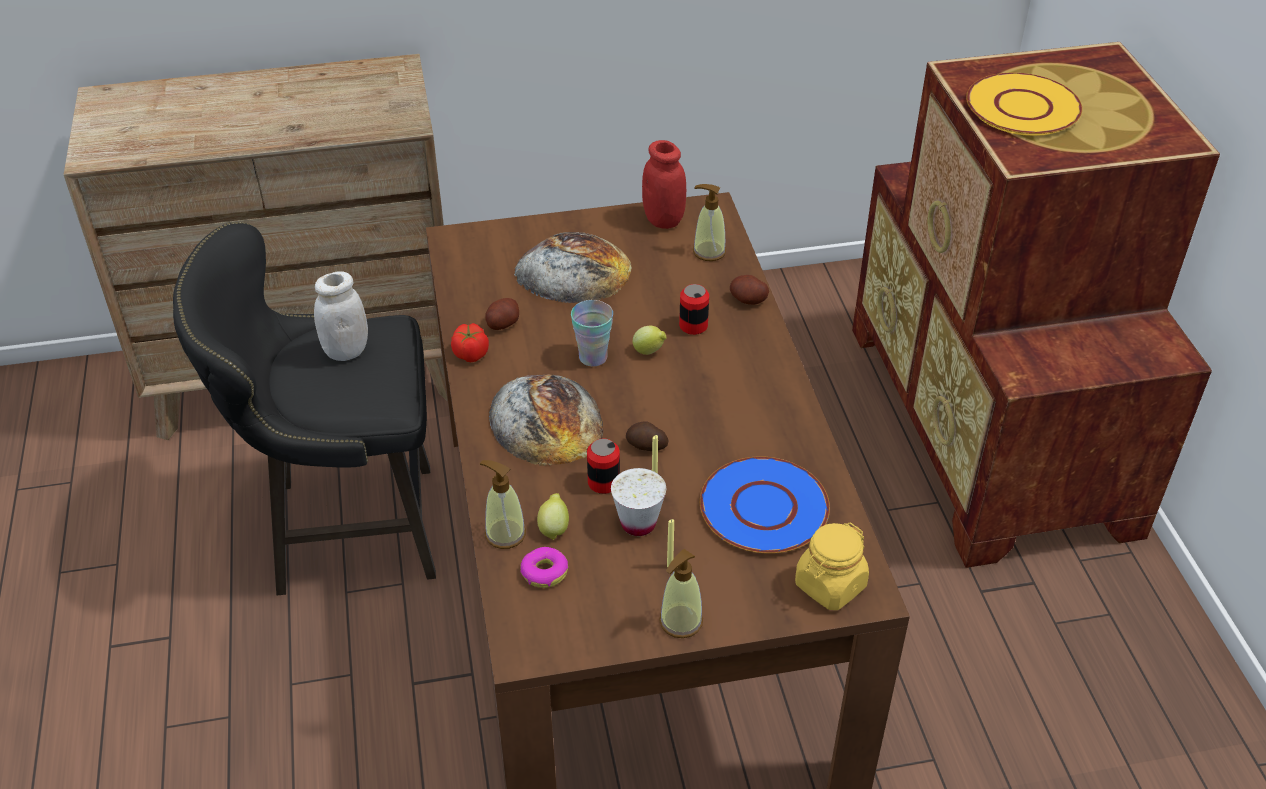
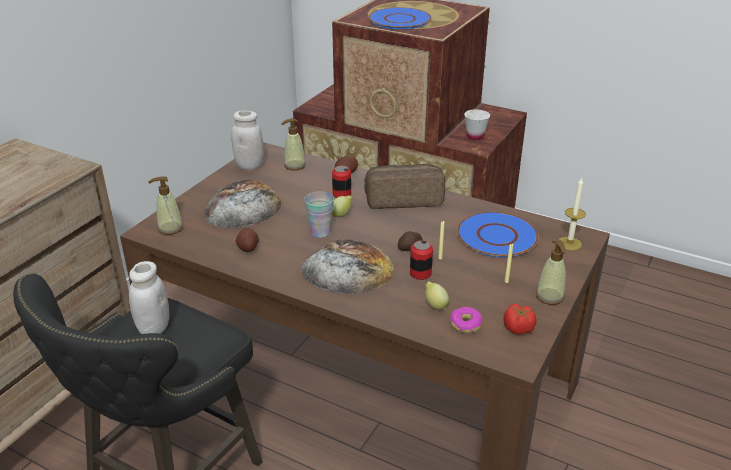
camera: 50 degrees left, 10 degrees down
(471, 354) = (256, 269): tomato -> tomato (518, 328)
(505, 534) = (419, 324): soap dispenser -> soap dispenser (170, 228)
(638, 523) = (464, 277): white cup -> white cup (475, 137)
(663, 220) = (249, 165): red jar -> white jar
(748, 381) = (404, 199): none -> bread
(830, 586) = (569, 243): yellow jar -> candle
(1023, 106) = (399, 20): yellow plate -> blue plate

